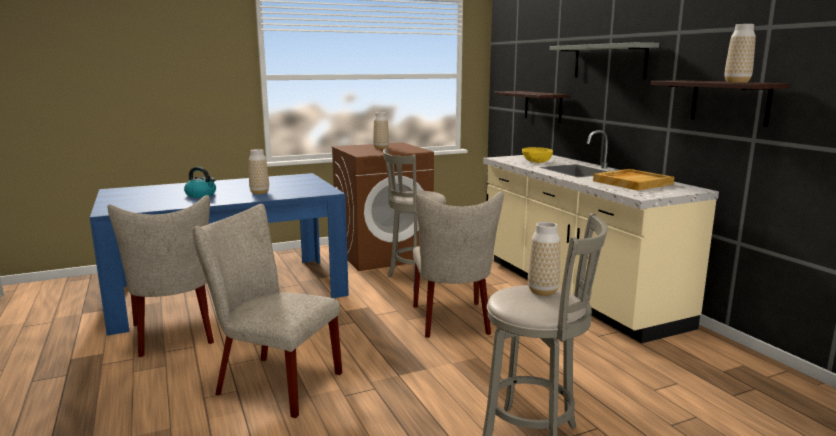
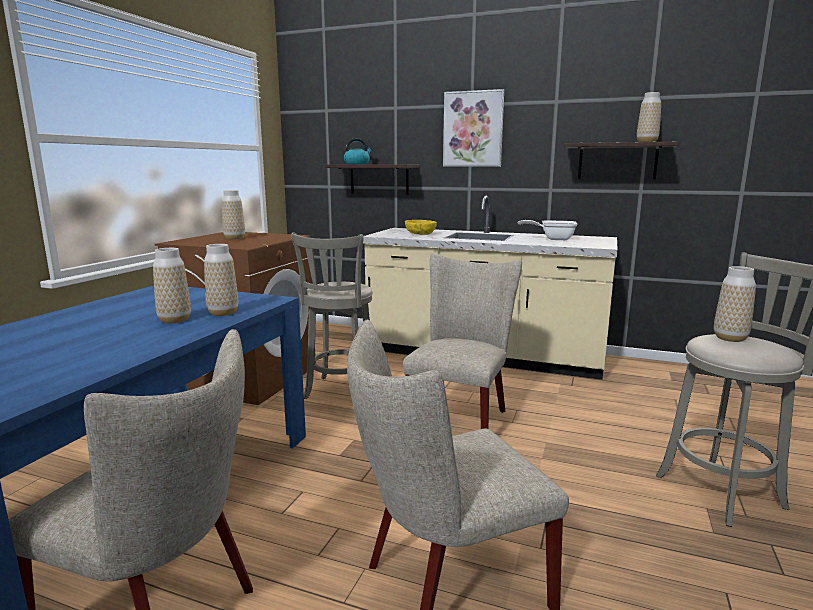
camera: 45 degrees left, 0 degrees up
(201, 195) = (77, 345): kettle -> kettle (357, 164)
(286, 194) = (223, 313): none -> vase
(453, 322) = (460, 419): beige chair -> beige chair turned 105 degrees counterclockwise
(609, 61) = (473, 129): grey shelf -> picture
(632, 182) = (553, 239): beige tray -> frying pan

